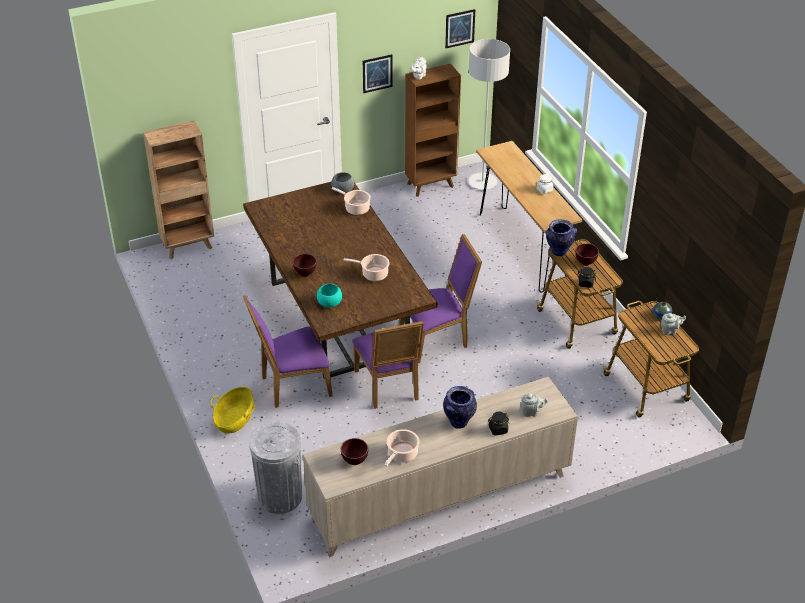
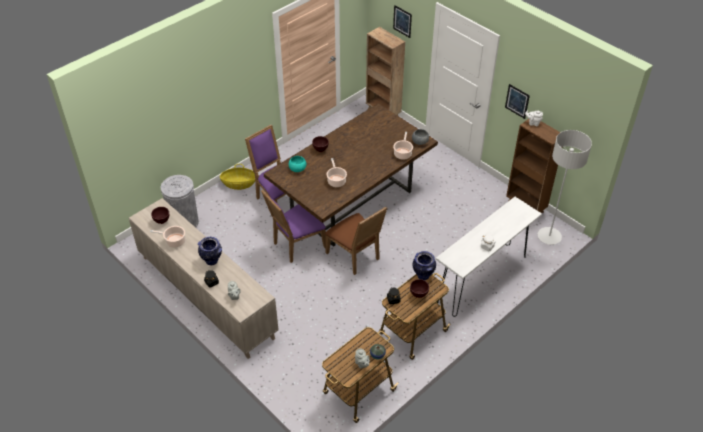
camera: 70 degrees right, 5 degrees up
(437, 338) = (355, 257): purple chair -> brown chair
(460, 28) = (581, 115): picture -> picture (402, 21)
(522, 248) = (482, 279): brown console table -> white console table

